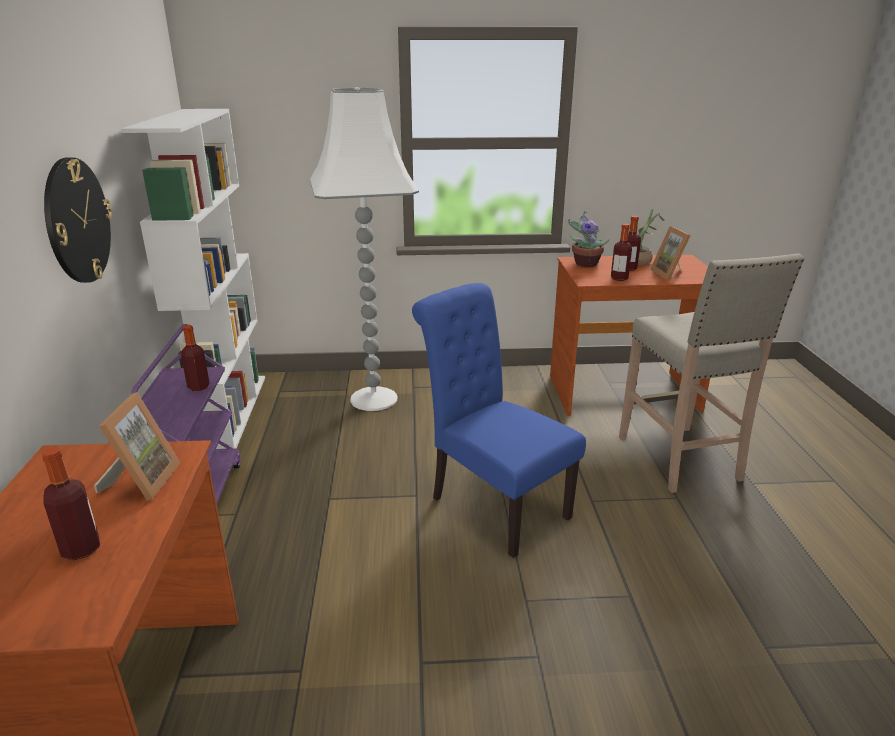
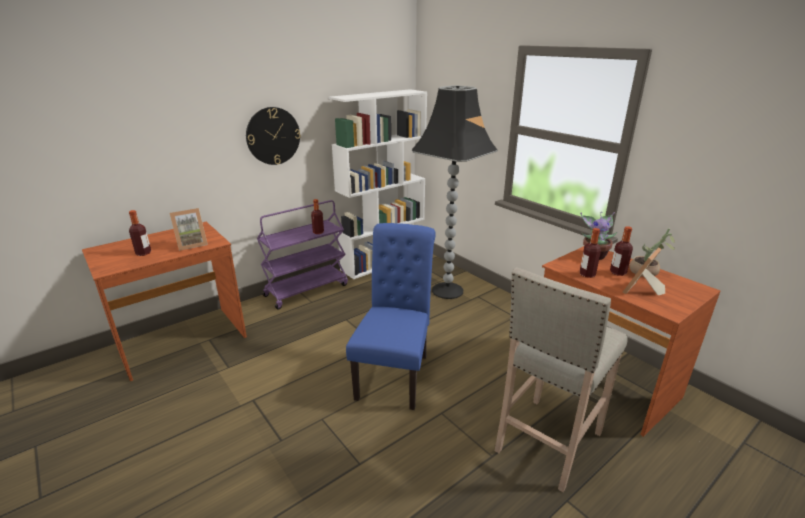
camera: 55 degrees right, 0 degrees up
(374, 398) = (448, 290): white floor lamp -> black floor lamp

